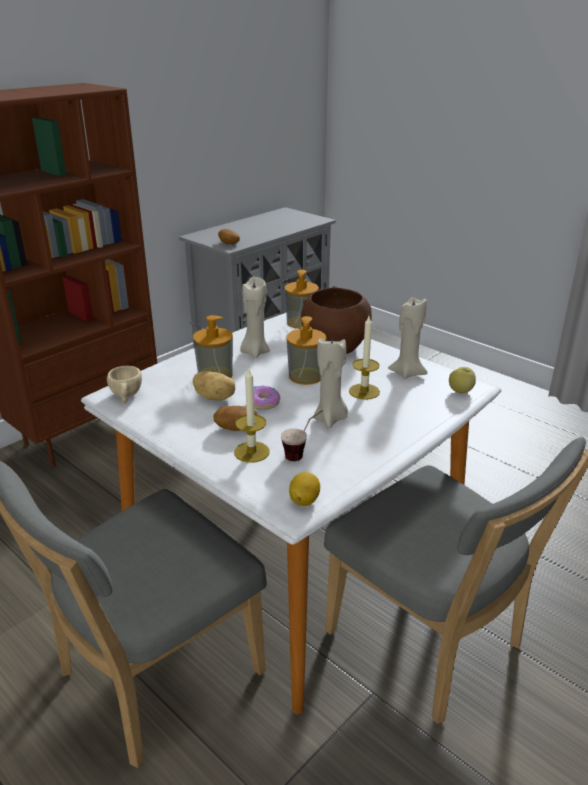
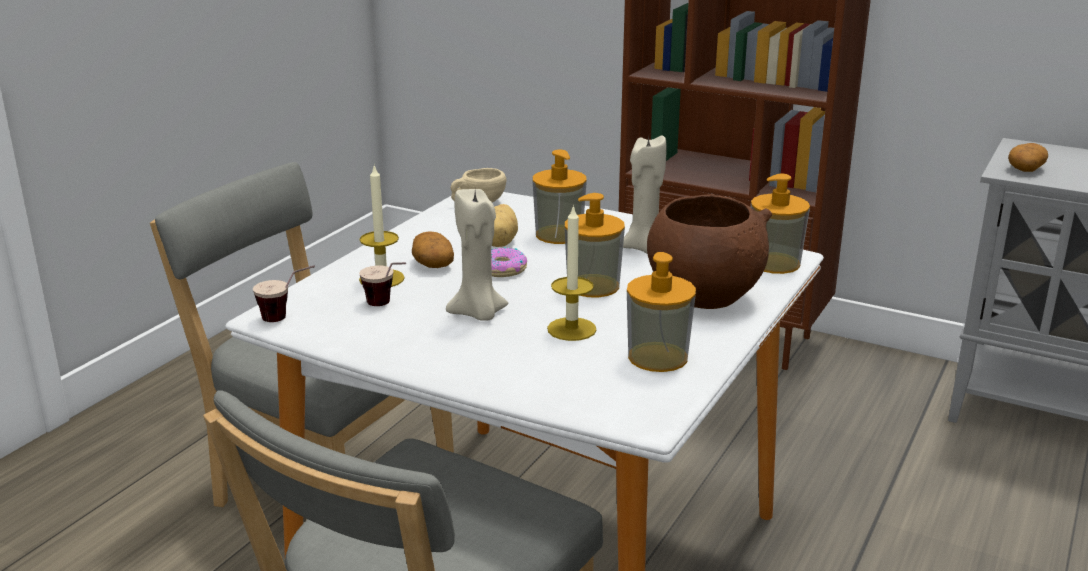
camera: 75 degrees right, 5 degrees down
(304, 500) = (288, 318): lemon -> cup
(407, 373) = (658, 357): beige candle -> soap dispenser
(461, 391) = (623, 406): apple -> none

